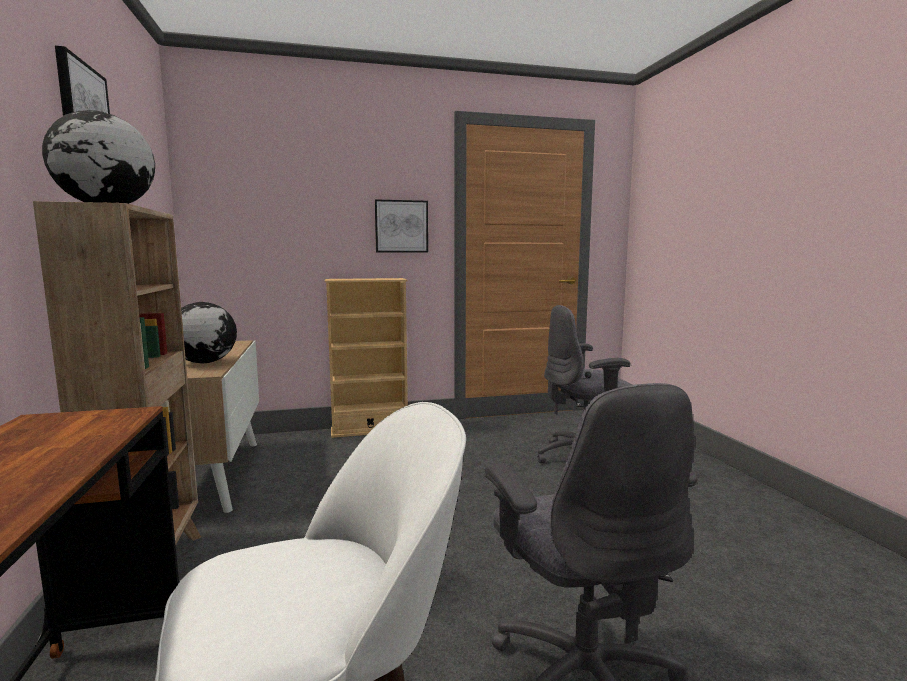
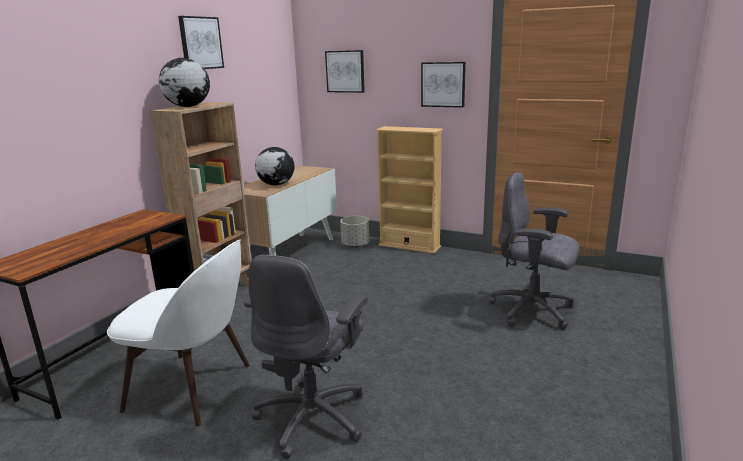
camera: 40 degrees right, 10 degrees up
(262, 207) = (345, 71): none -> picture
(298, 443) = (355, 245): none -> grey planter

